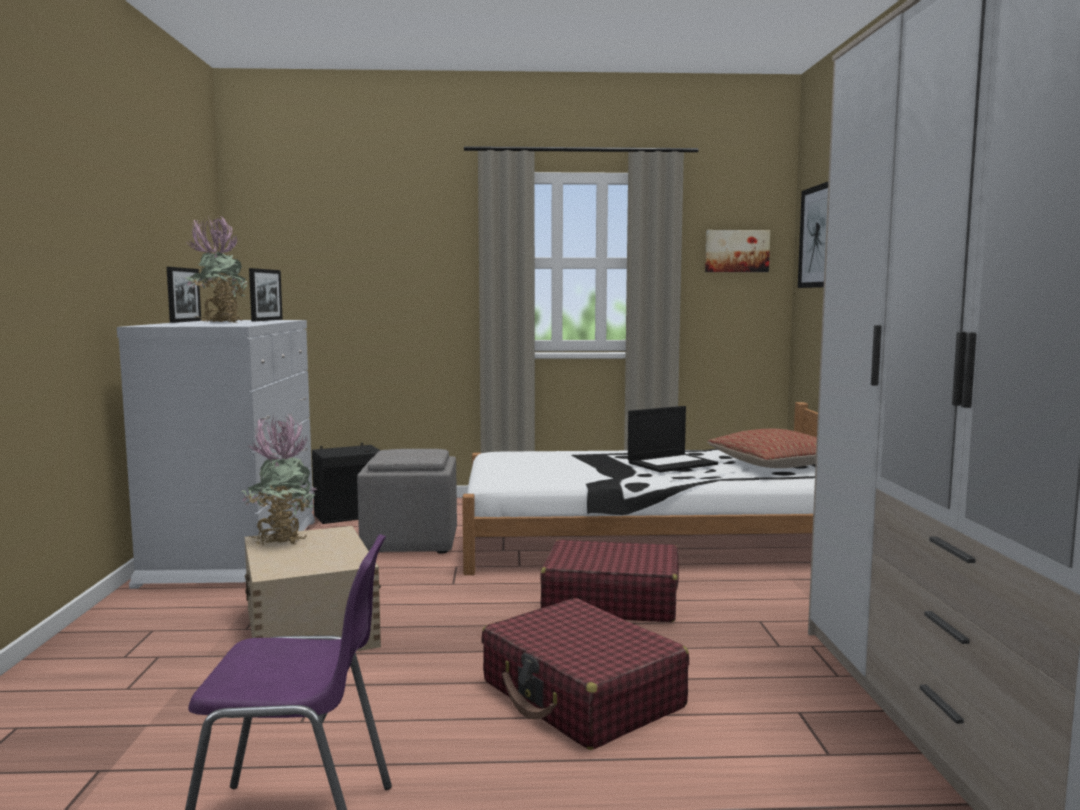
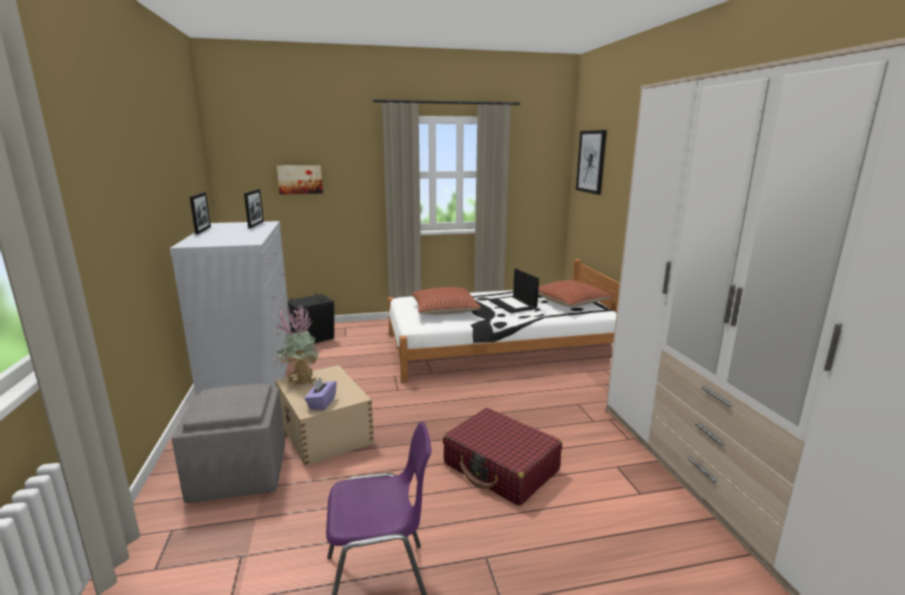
camera: 10 degrees left, 10 degrees up
(219, 323) = (232, 235): potted plant -> none
(297, 566) = (321, 403): none -> purple tissue box
(411, 542) = (360, 358): grey ottoman -> grey ottoman (240, 474)
(552, 467) = (444, 310): none -> pillow
(610, 601) = (493, 396): red suitcase -> none
(672, 463) = (513, 304): laptop -> laptop turned 105 degrees clockwise
(736, 251) = (539, 166): picture -> picture (300, 179)

